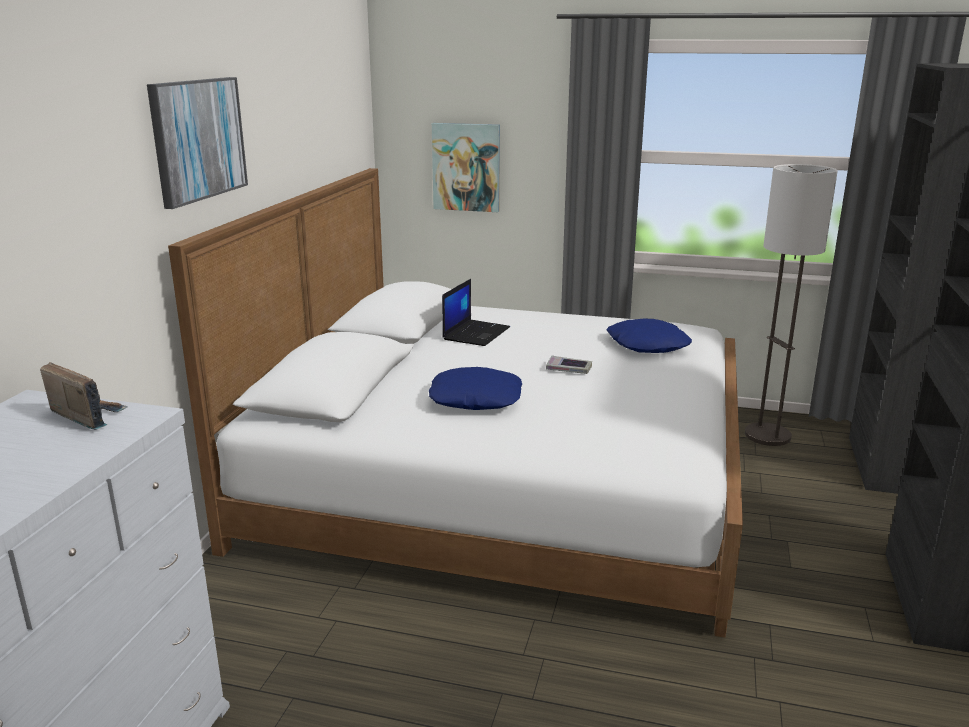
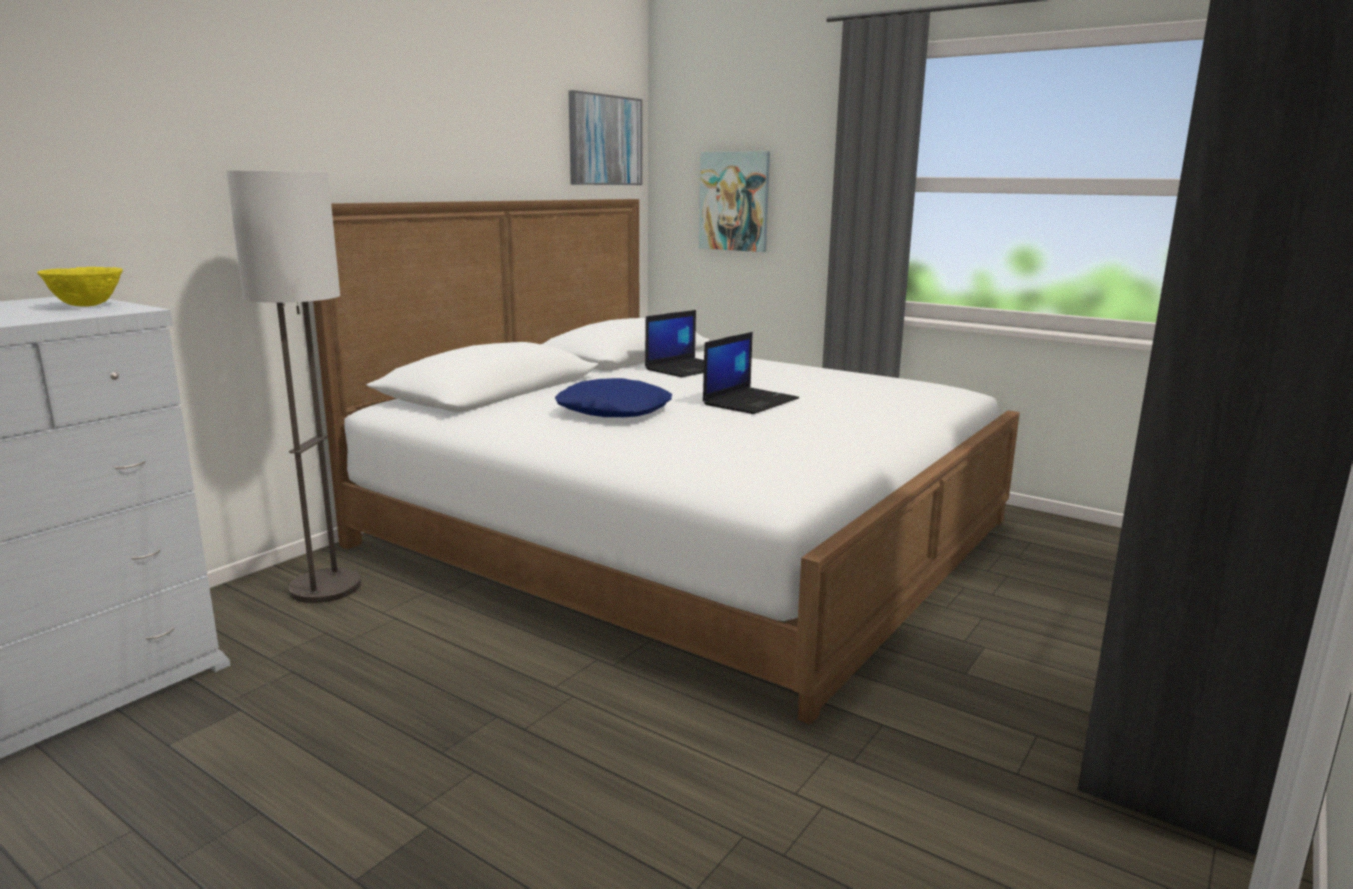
camera: 20 degrees right, 5 degrees down
(87, 415) = (88, 305): radio -> yellow bowl
(198, 139) = (366, 111): picture -> picture (604, 140)
(568, 369) = (750, 401): book -> laptop
(647, 345) = (873, 394): blue pillow -> none
(767, 435) = (1050, 542): floor lamp -> floor lamp (325, 587)

